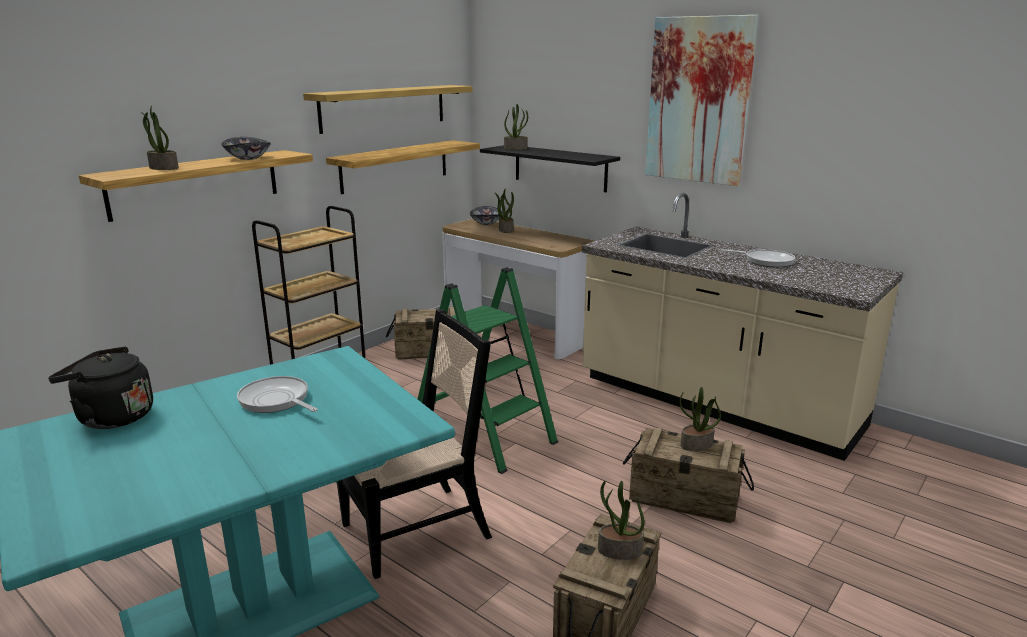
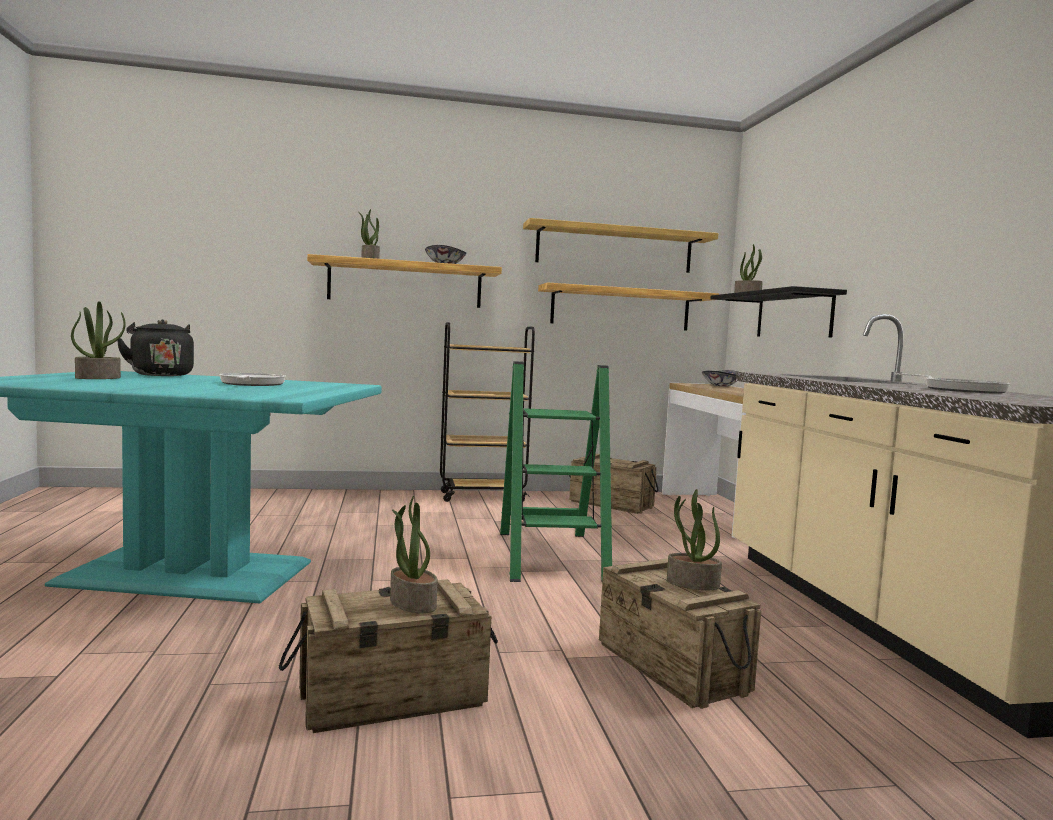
camera: 40 degrees right, 15 degrees down
(416, 531) = (367, 584): chair -> none
(505, 230) = (728, 388): potted plant -> potted plant (98, 378)
(698, 101) = (928, 196): picture -> none

